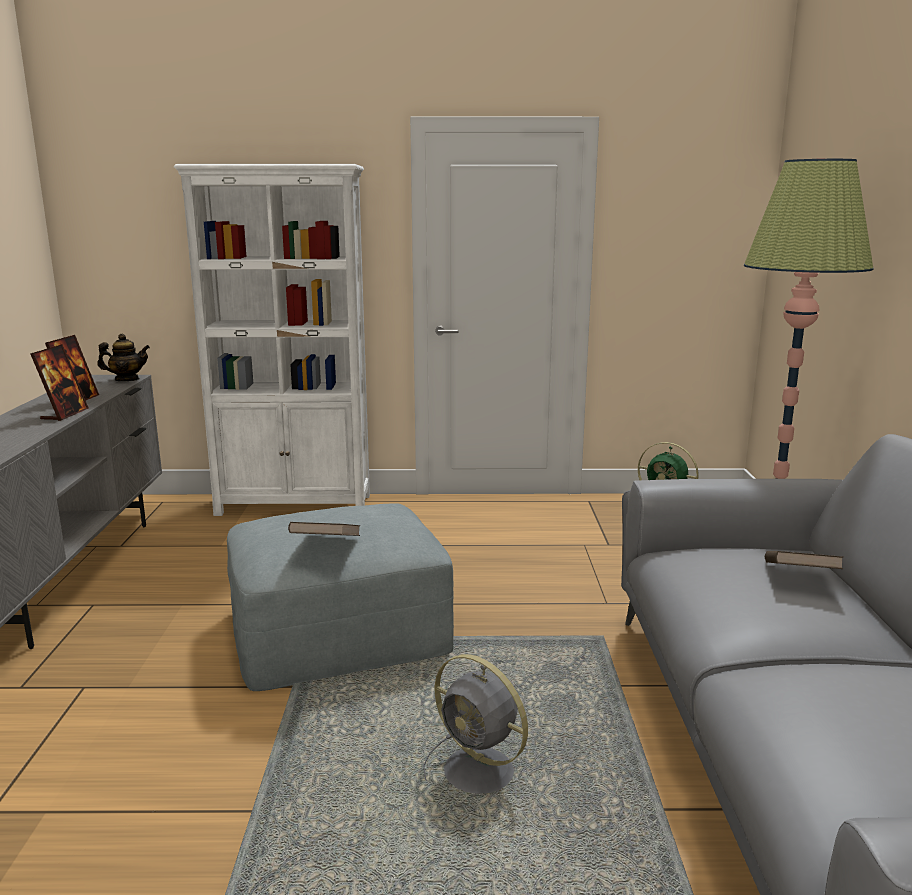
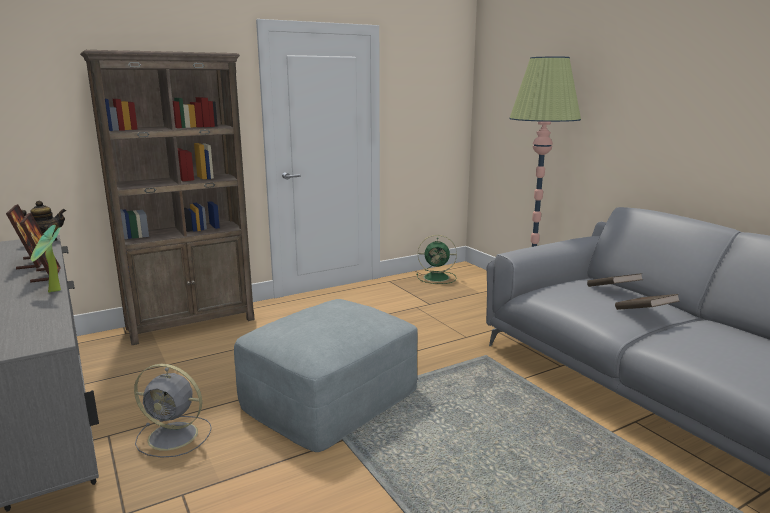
camera: 30 degrees left, 0 degrees up
(40, 432) = (53, 292): none -> potted plant
(295, 505) = (192, 323): white bookcase -> brown bookcase
(326, 546) = (346, 333): brown book -> brown book (644, 314)
(481, 772) = (510, 448): grey fan -> grey fan (175, 436)

